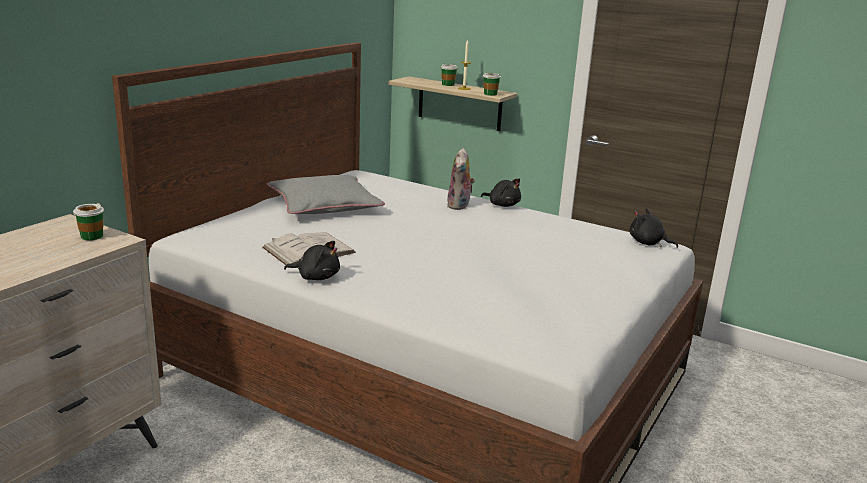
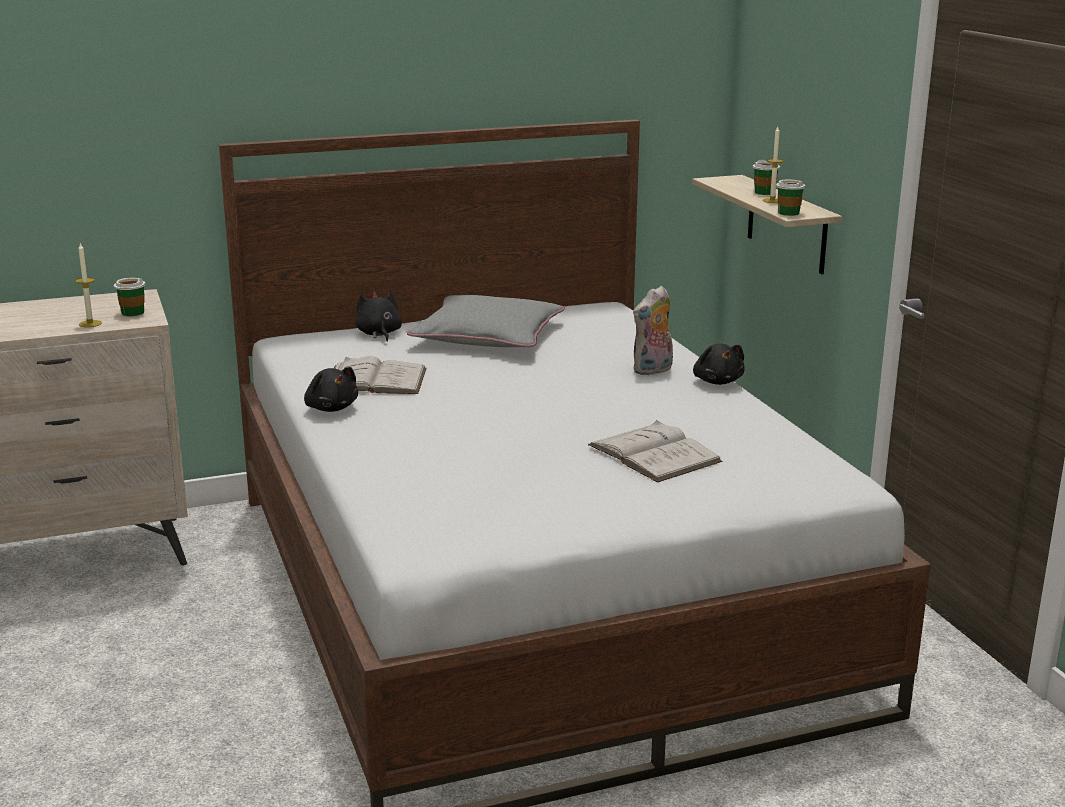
camera: 40 degrees right, 0 degrees up
(70, 253) = (90, 324): none -> candle
(555, 253) = (654, 453): none -> white book
(648, 243) = (825, 476): black plush toy -> black plush toy (379, 334)

